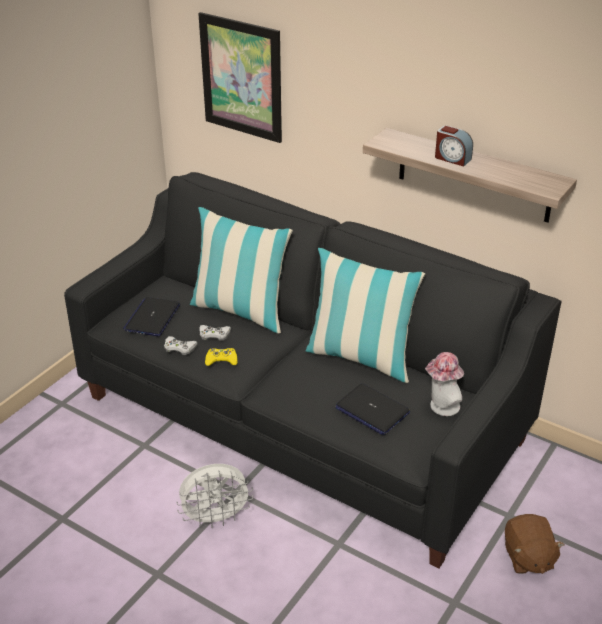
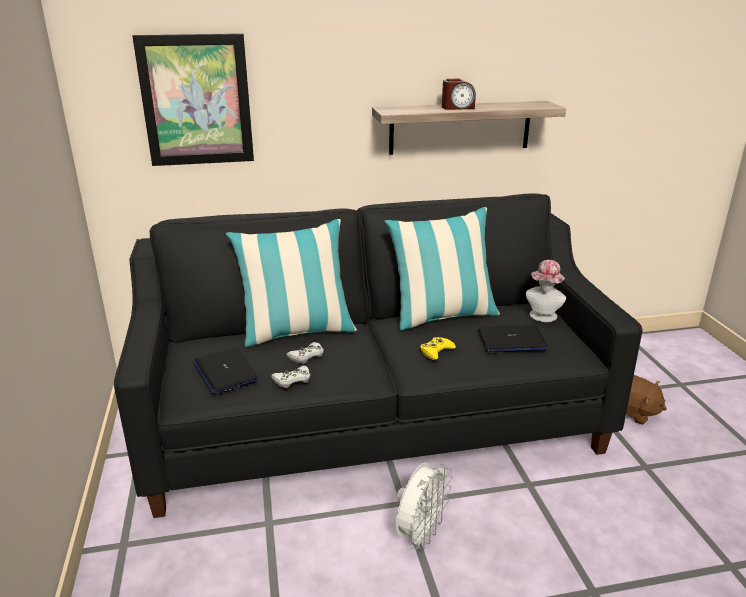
camera: 45 degrees left, 10 degrees down
(221, 360) = (344, 369): yellow game controller -> yellow game controller (436, 351)

